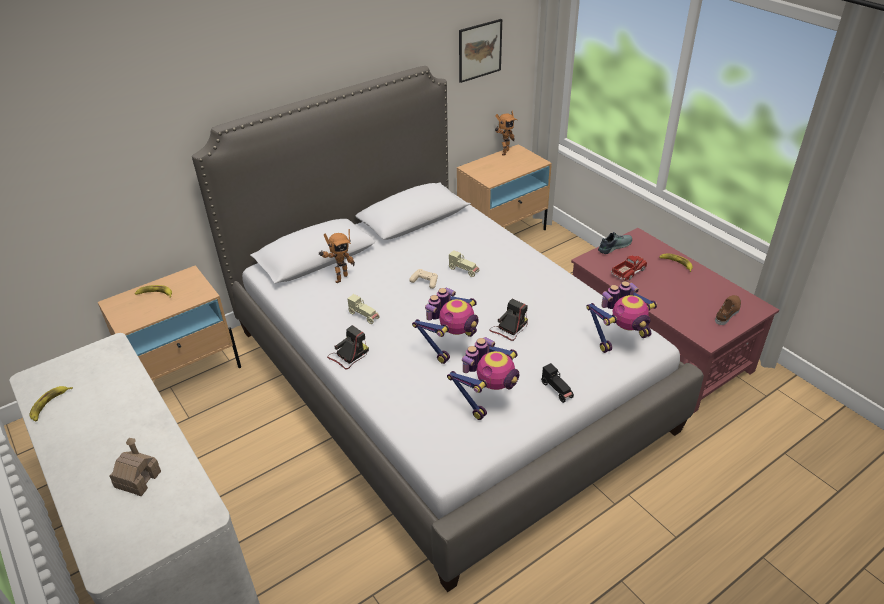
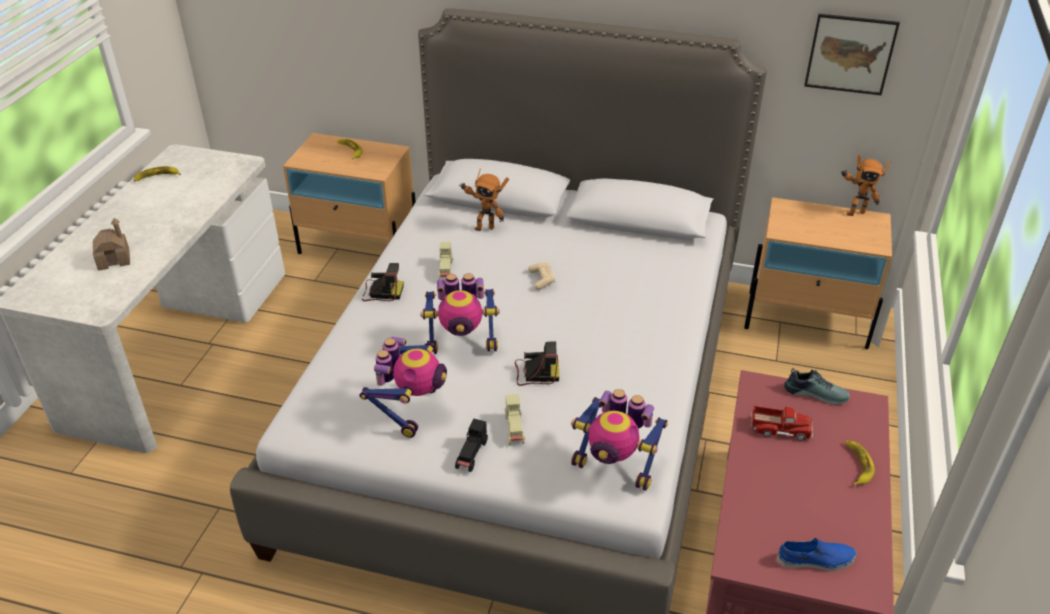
camera: 50 degrees right, 0 degrees up
(464, 270) = (593, 295): beige toy car -> beige toy car (515, 429)
(488, 397) = (410, 409): toy robot -> toy robot turned 75 degrees counterclockwise
(727, 312) = (816, 560): brown shoe -> blue shoe

